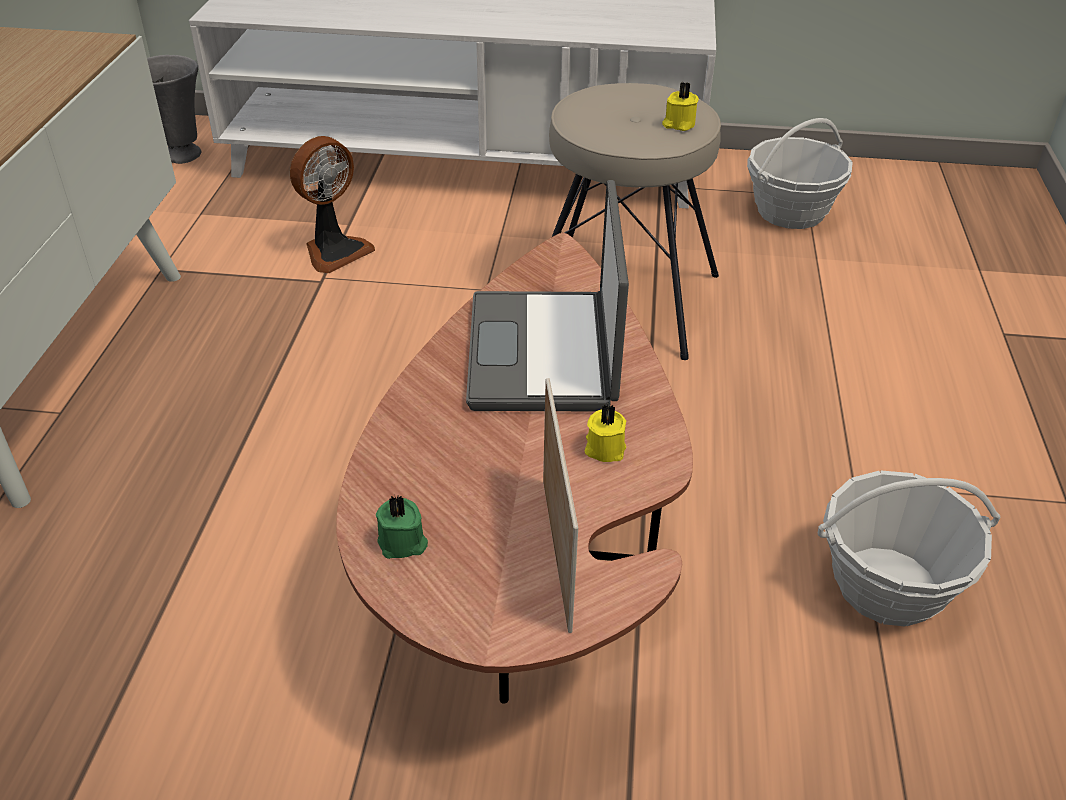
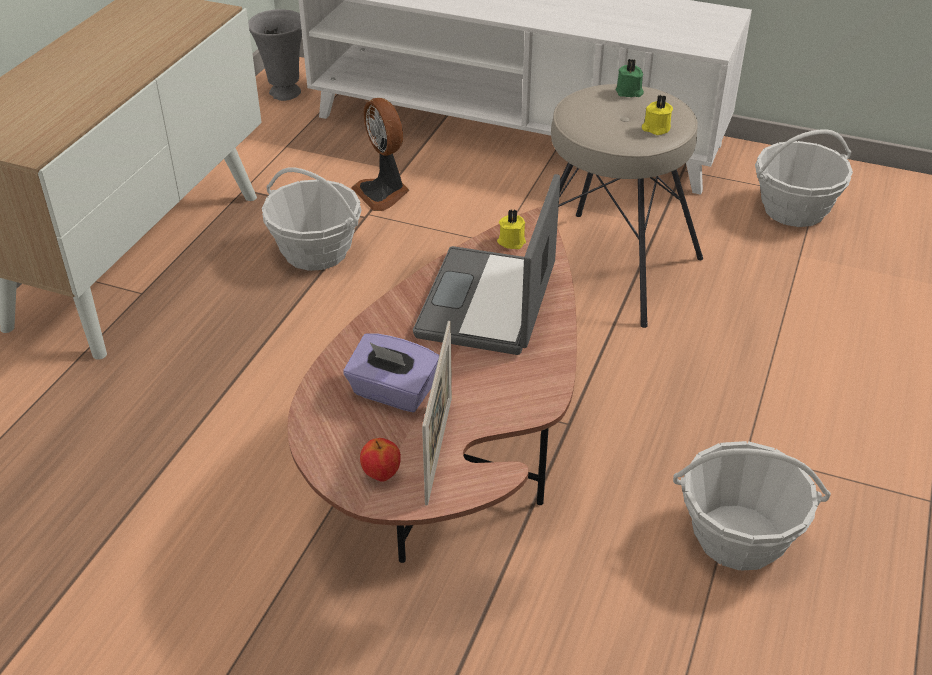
camera: 15 degrees right, 0 degrees up
(273, 329) = (316, 251): none -> basket
(334, 251) = (383, 193): fan -> fan turned 90 degrees clockwise
(403, 544) = (332, 424): green candle -> green candle (629, 92)
(467, 486) = (392, 392): none -> purple tissue box
(494, 601) = (381, 475): none -> apple
(604, 448) = (504, 382): yellow candle -> yellow candle (511, 241)

